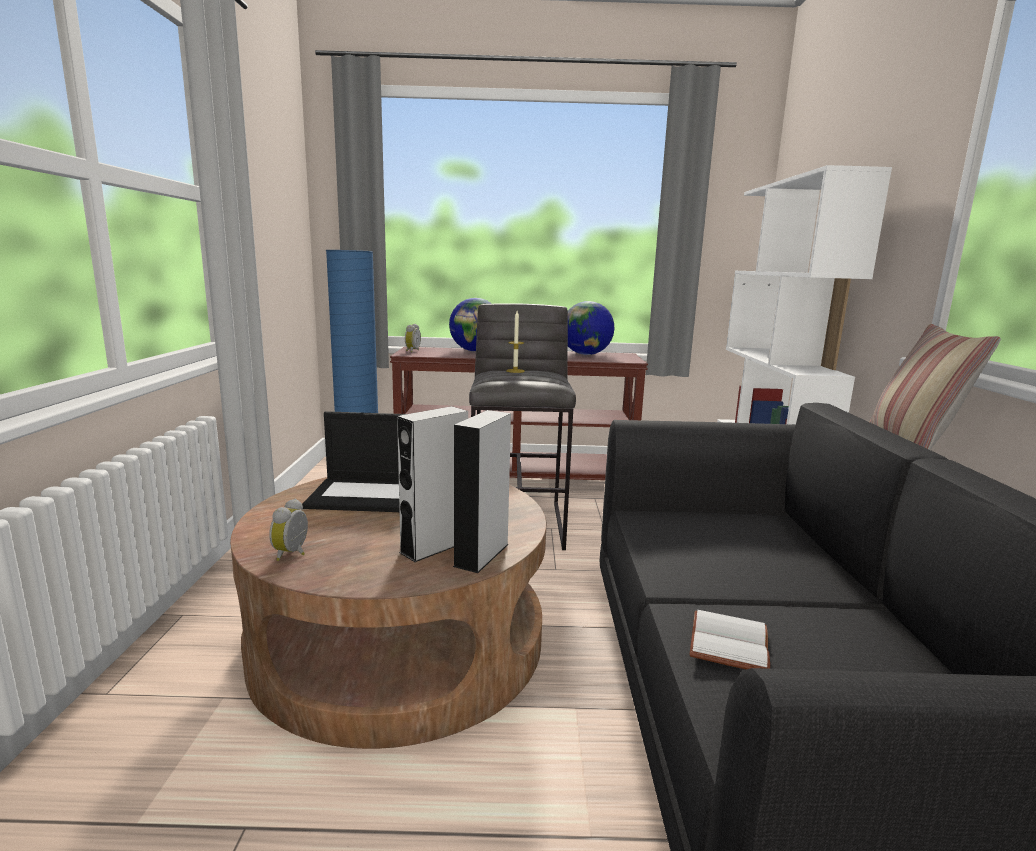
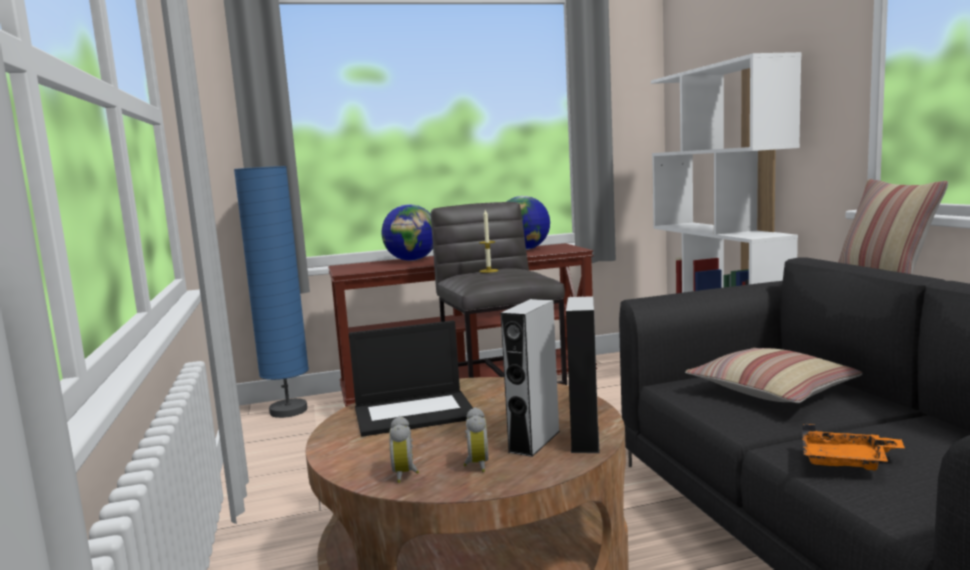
camera: 15 degrees left, 5 degrees down
(411, 351) = (346, 268): alarm clock -> alarm clock (476, 465)
(731, 644) = (846, 461): white book -> orange tray
(737, 542) = (773, 390): none -> pillow

